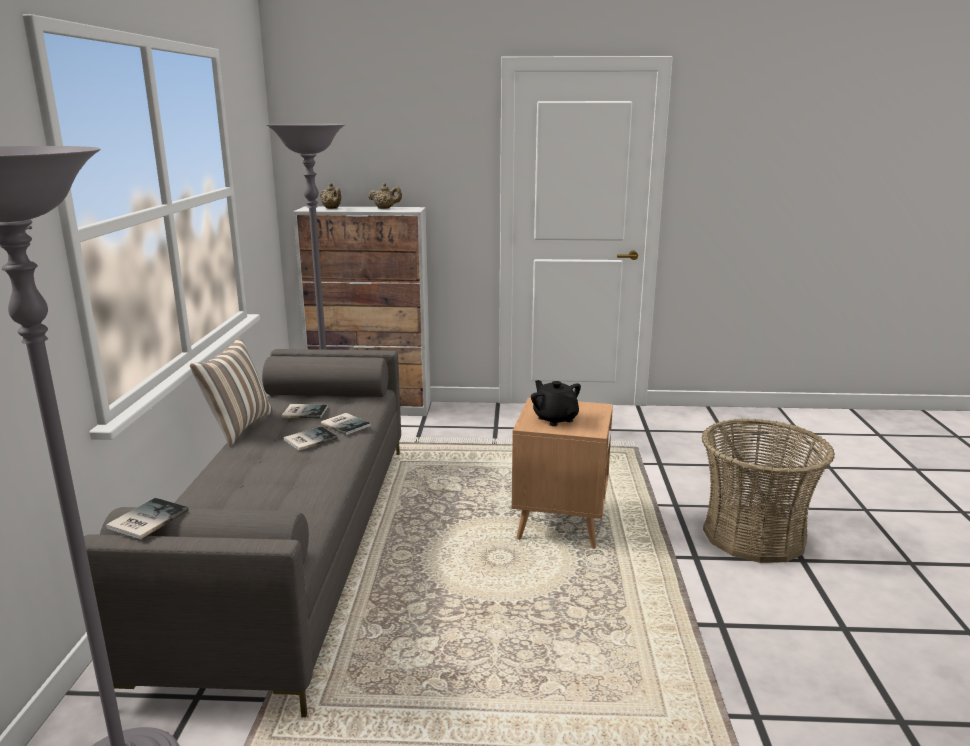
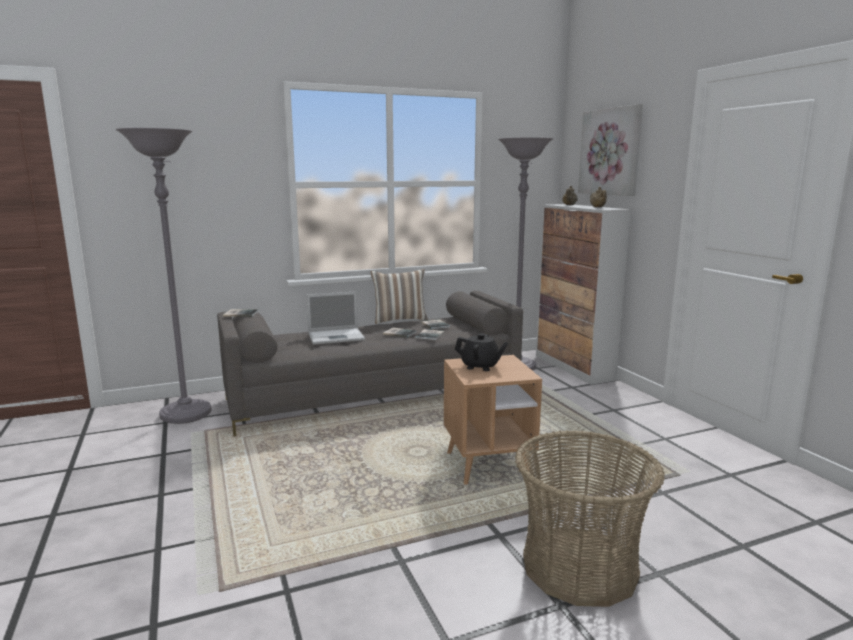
camera: 65 degrees right, 5 degrees down
(262, 483) = (337, 336): none -> laptop
(376, 138) = (610, 152): none -> picture
(555, 419) = (480, 366): black teapot -> black teapot turned 75 degrees clockwise

